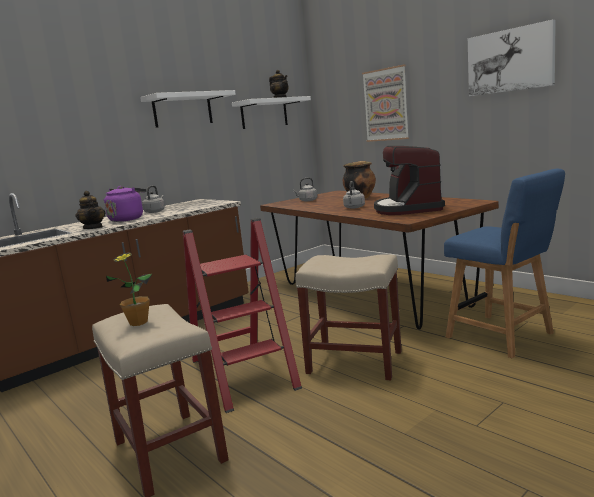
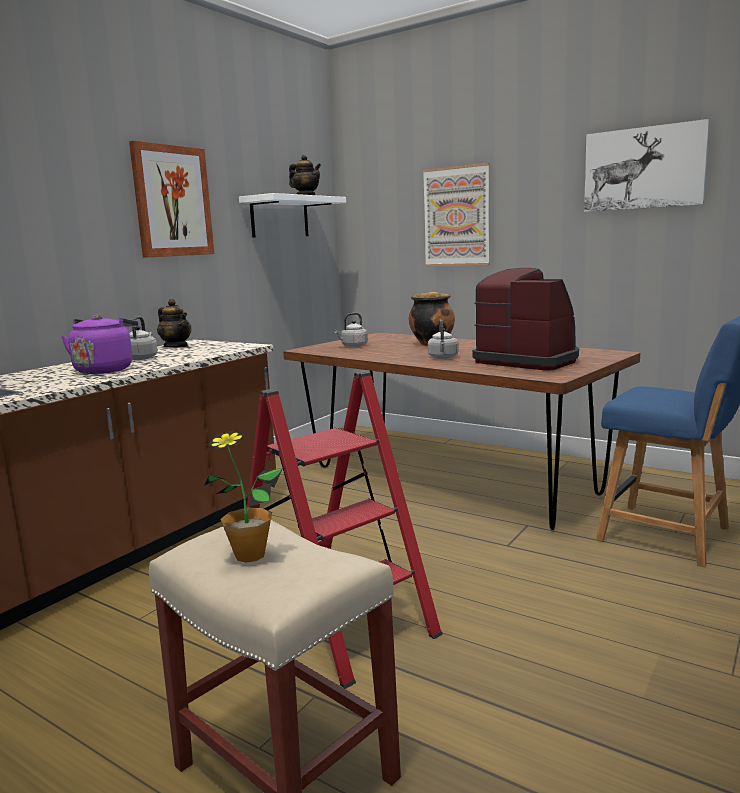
camera: 15 degrees left, 0 degrees up
(93, 228) = (57, 384): teapot -> teapot (176, 346)
(182, 110) = (172, 201): white shelf -> picture
(356, 362) = (497, 585): beige stool -> none
(407, 209) = (528, 361): coffee machine -> coffee machine turned 150 degrees clockwise

